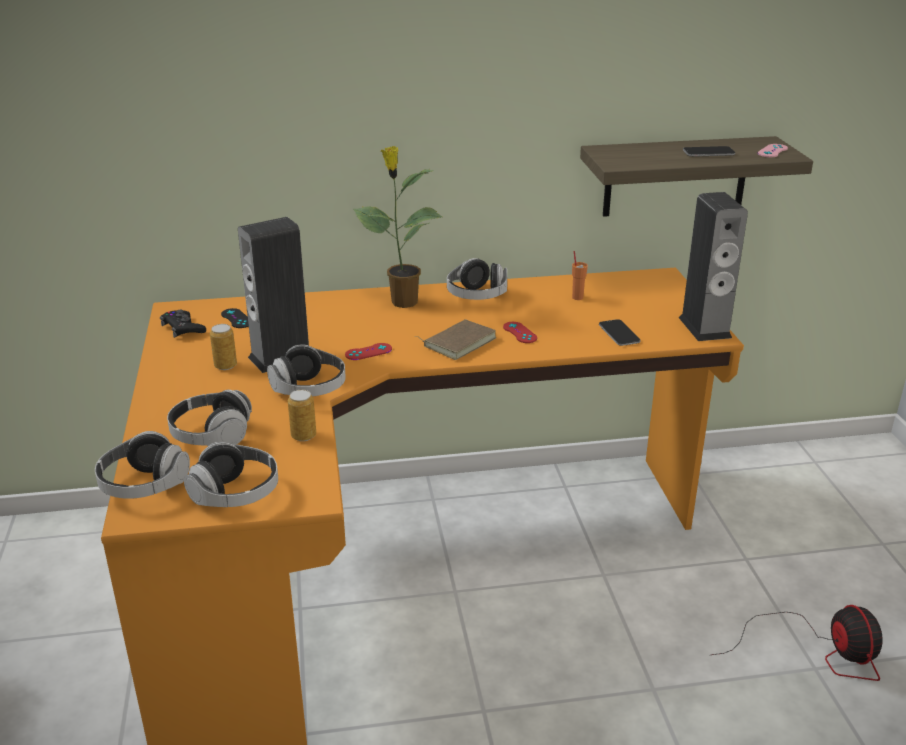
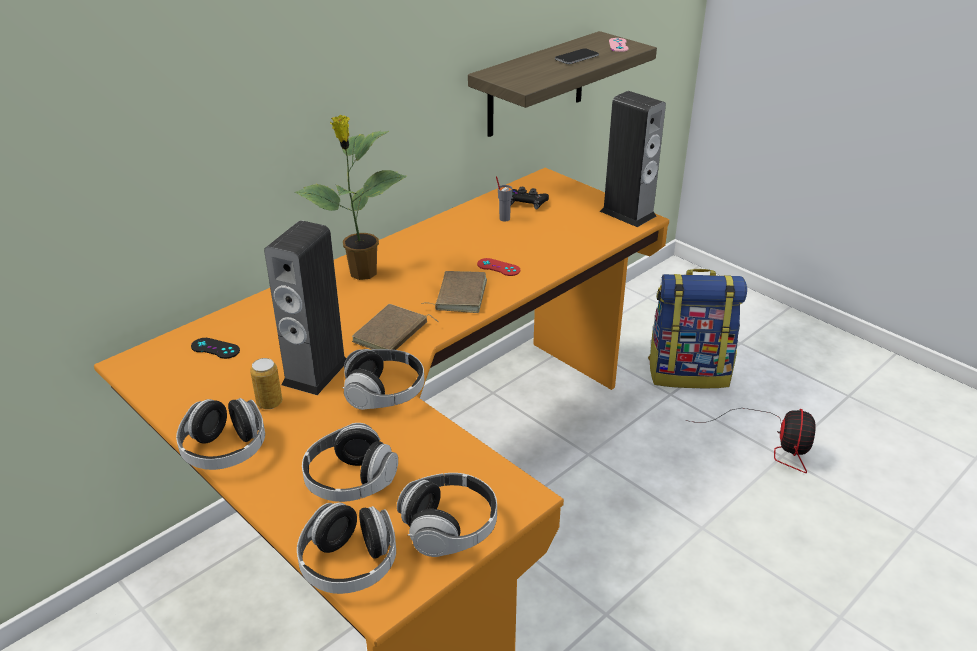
camera: 35 degrees left, 5 degrees up
(183, 328) = (169, 381): black game controller -> black game controller (526, 202)
(303, 436) = (438, 441): can -> none
(368, 352) = (392, 334): red game controller -> brown book
(477, 296) = (421, 245): headphones -> headphones (225, 450)
(577, 297) = (504, 218): orange cup -> grey cup
(619, 333) = (575, 241): phone -> none
(788, 548) = (689, 372): none -> backpack
(817, 652) = (773, 443): fan -> fan turned 60 degrees clockwise

